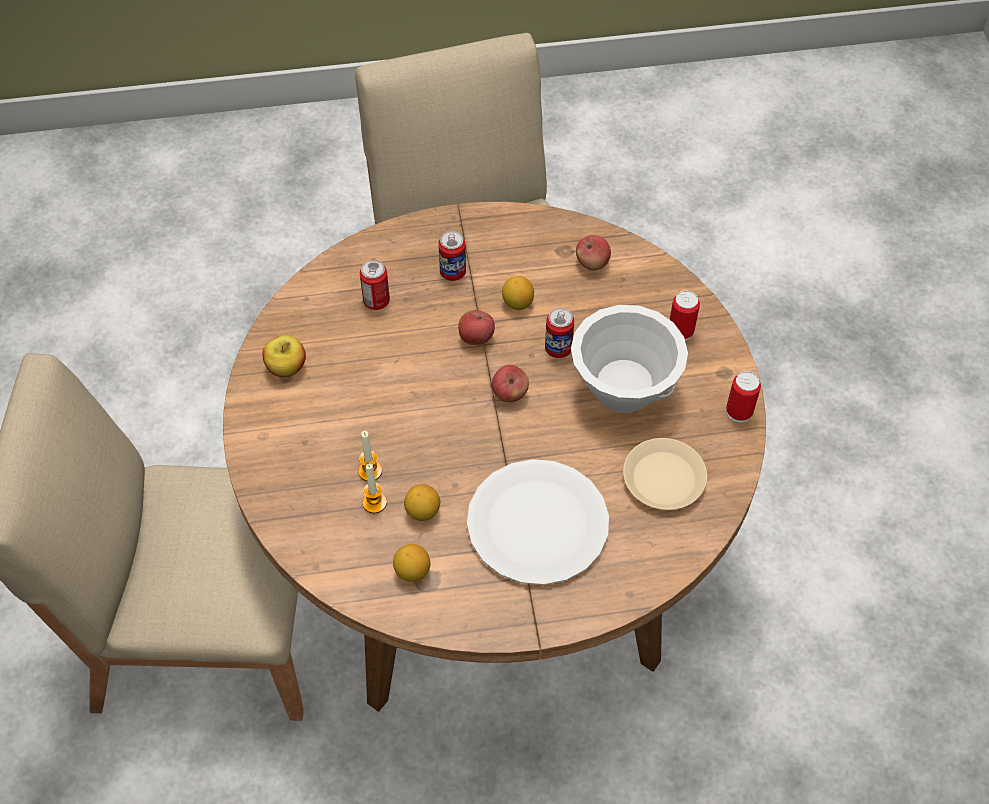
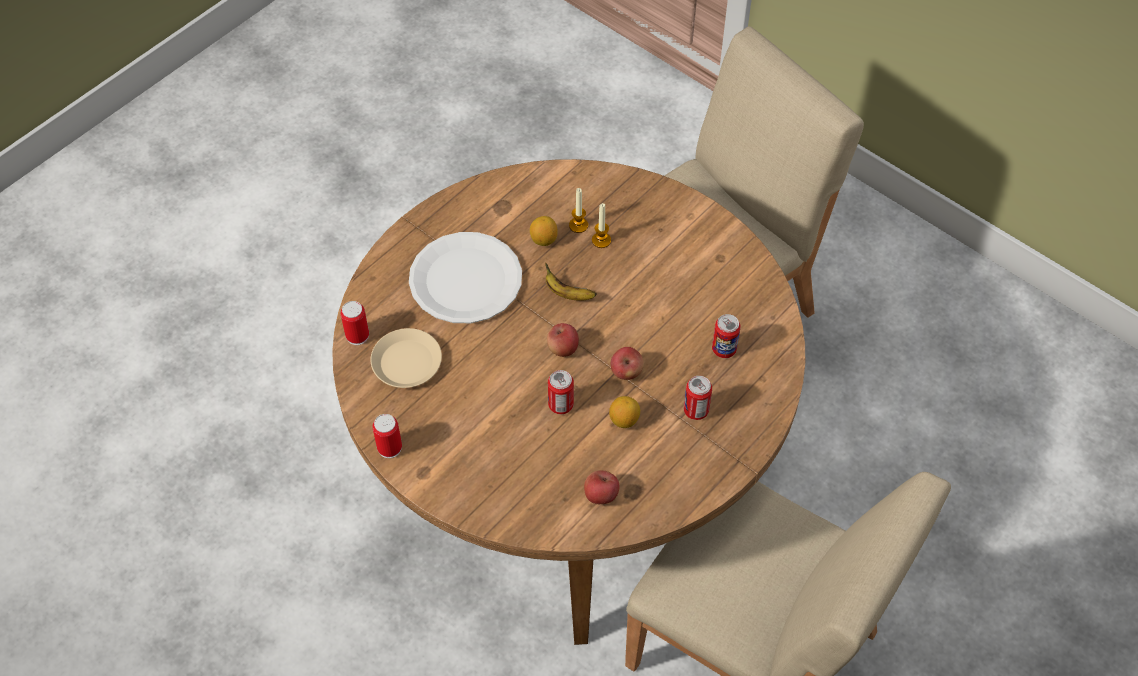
camera: 140 degrees right, 0 degrees up
(286, 367) = (727, 264): apple -> none
(412, 572) = (515, 205): lemon -> none
(455, 441) = (567, 293): none -> banana
(624, 389) = (487, 407): white bowl -> none
(680, 331) = (483, 484): can -> can (357, 336)

